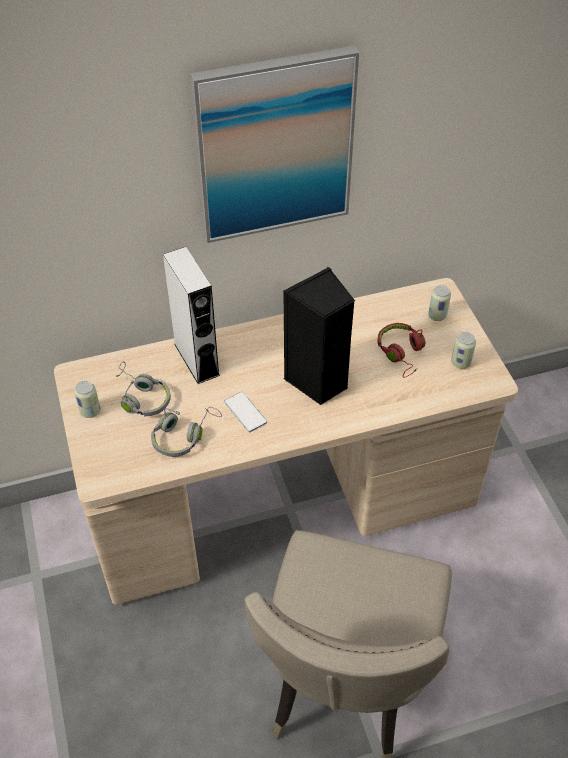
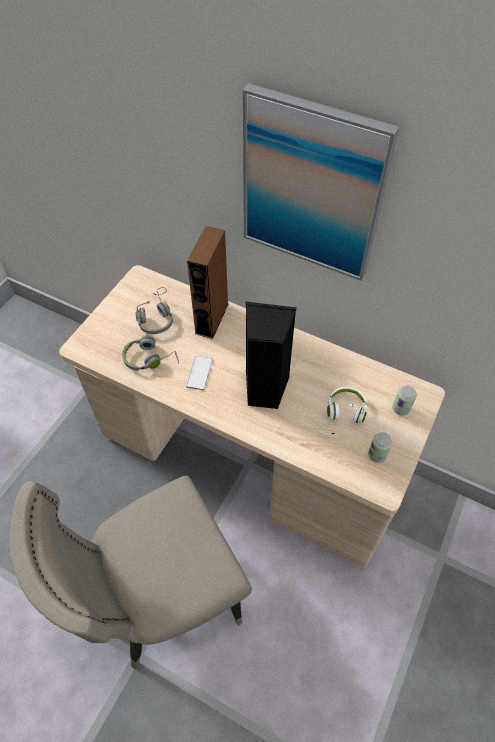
camera: 45 degrees right, 5 degrees up
(90, 411) = (121, 305): can -> none
(196, 359) = (211, 318): grey speaker -> brown speaker
(401, 353) = (342, 415): red headphones -> white headphones

